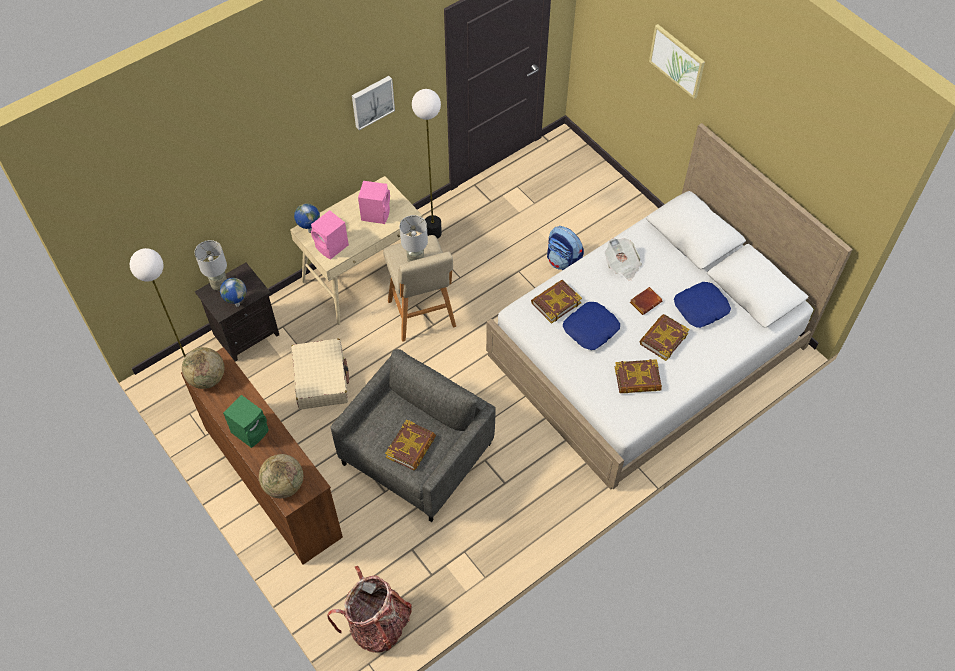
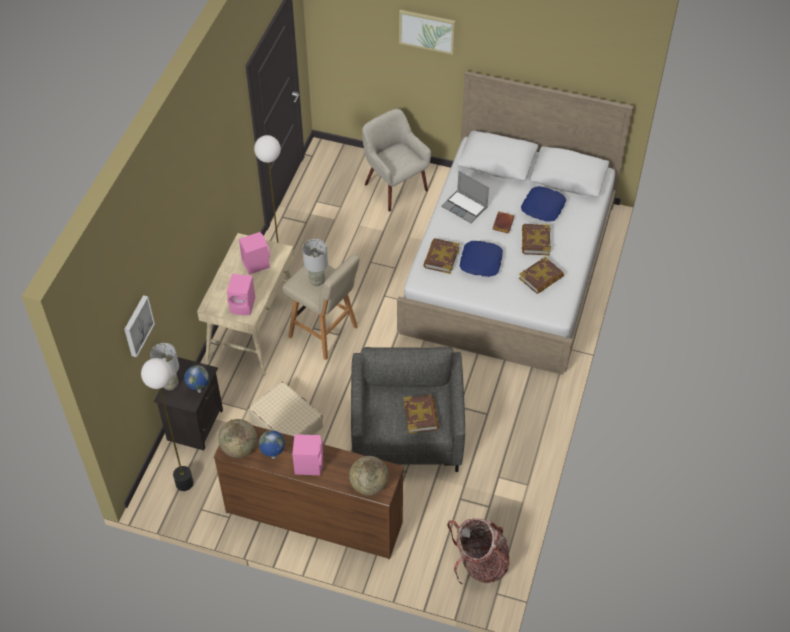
camera: 35 degrees left, 5 degrees down
(251, 431) = (309, 464): green speaker -> pink speaker
(309, 231) = (215, 304): globe -> globe (273, 457)
(372, 101) = (221, 167): picture -> picture (137, 325)
(564, 263) = (399, 238): backpack -> none
(601, 210) = (395, 187): none -> beige armchair
(622, 265) = (465, 207): newspaper -> laptop

